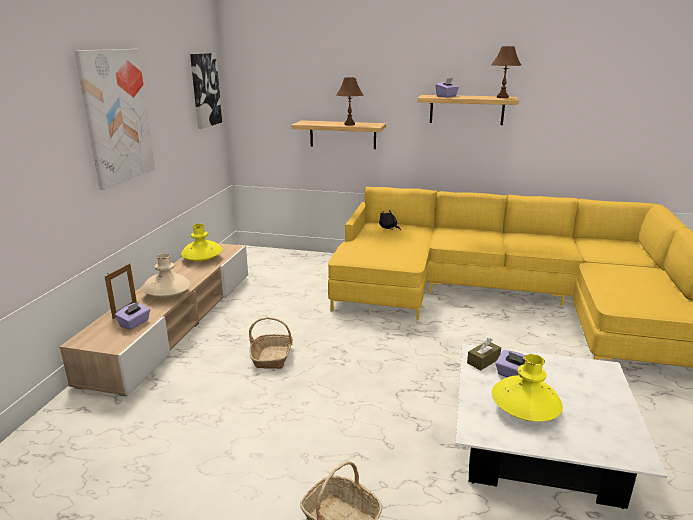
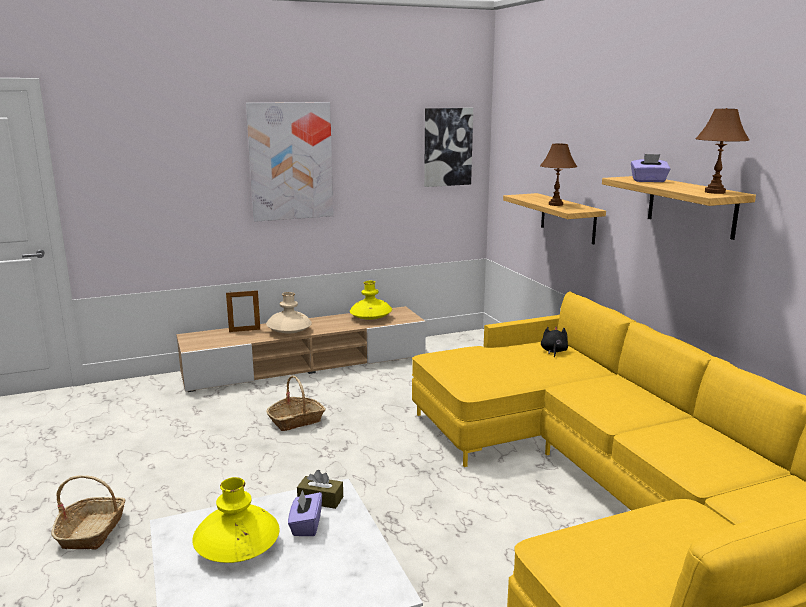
camera: 55 degrees right, 5 degrees down
(135, 323) = (229, 340): purple tissue box -> none

